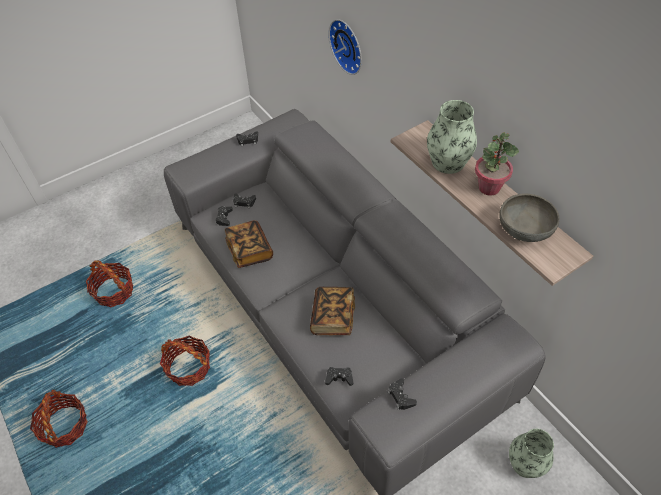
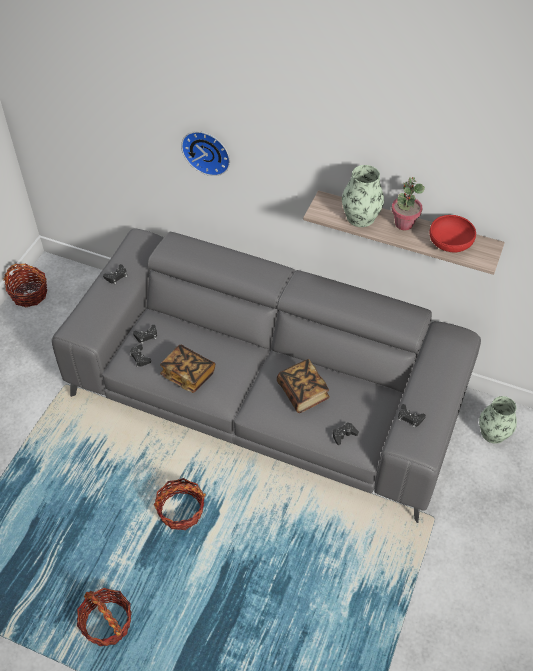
camera: 35 degrees left, 0 degrees up
(114, 292) = (50, 487): basket -> basket (29, 294)
(524, 229) = (449, 243): grey bowl -> red bowl

